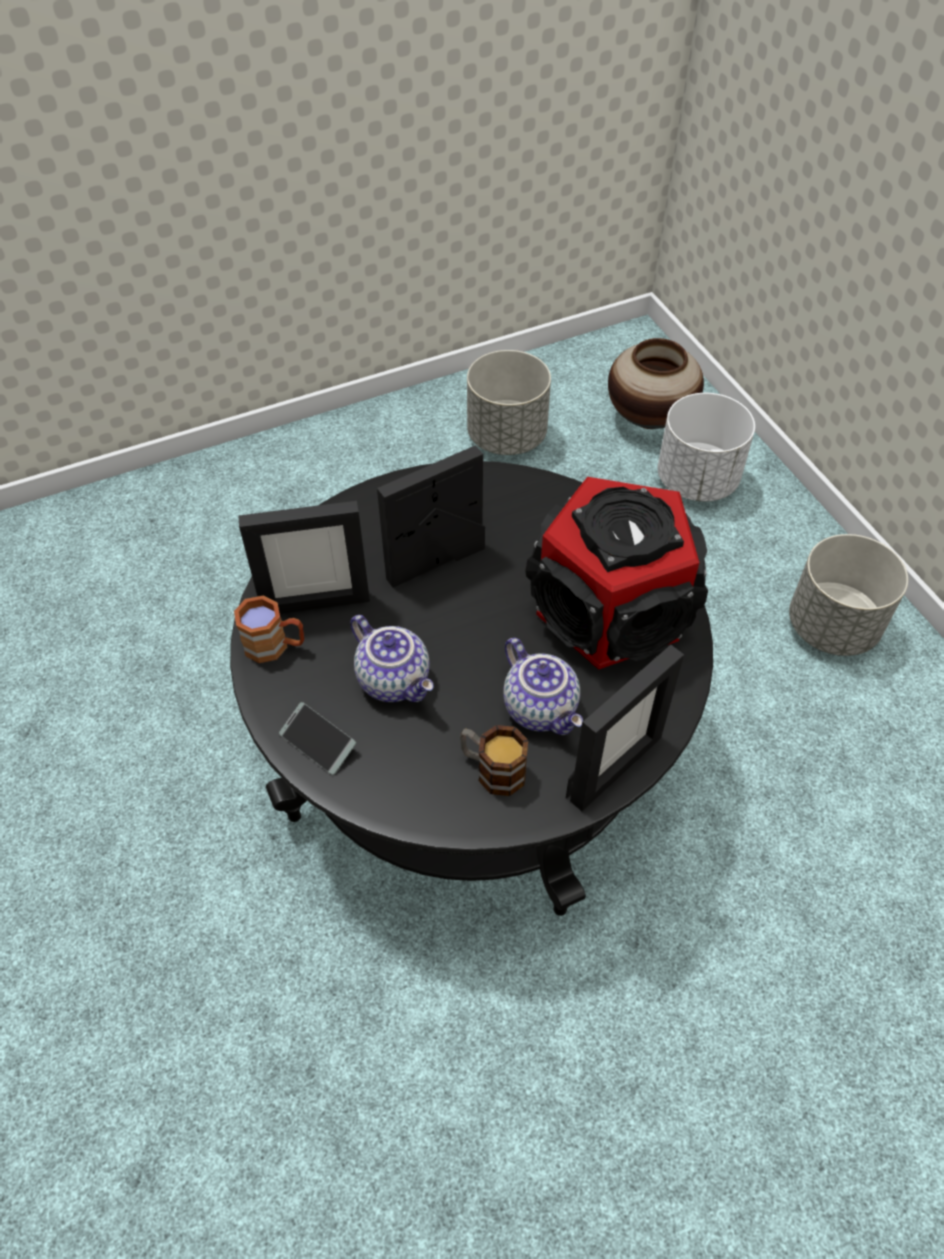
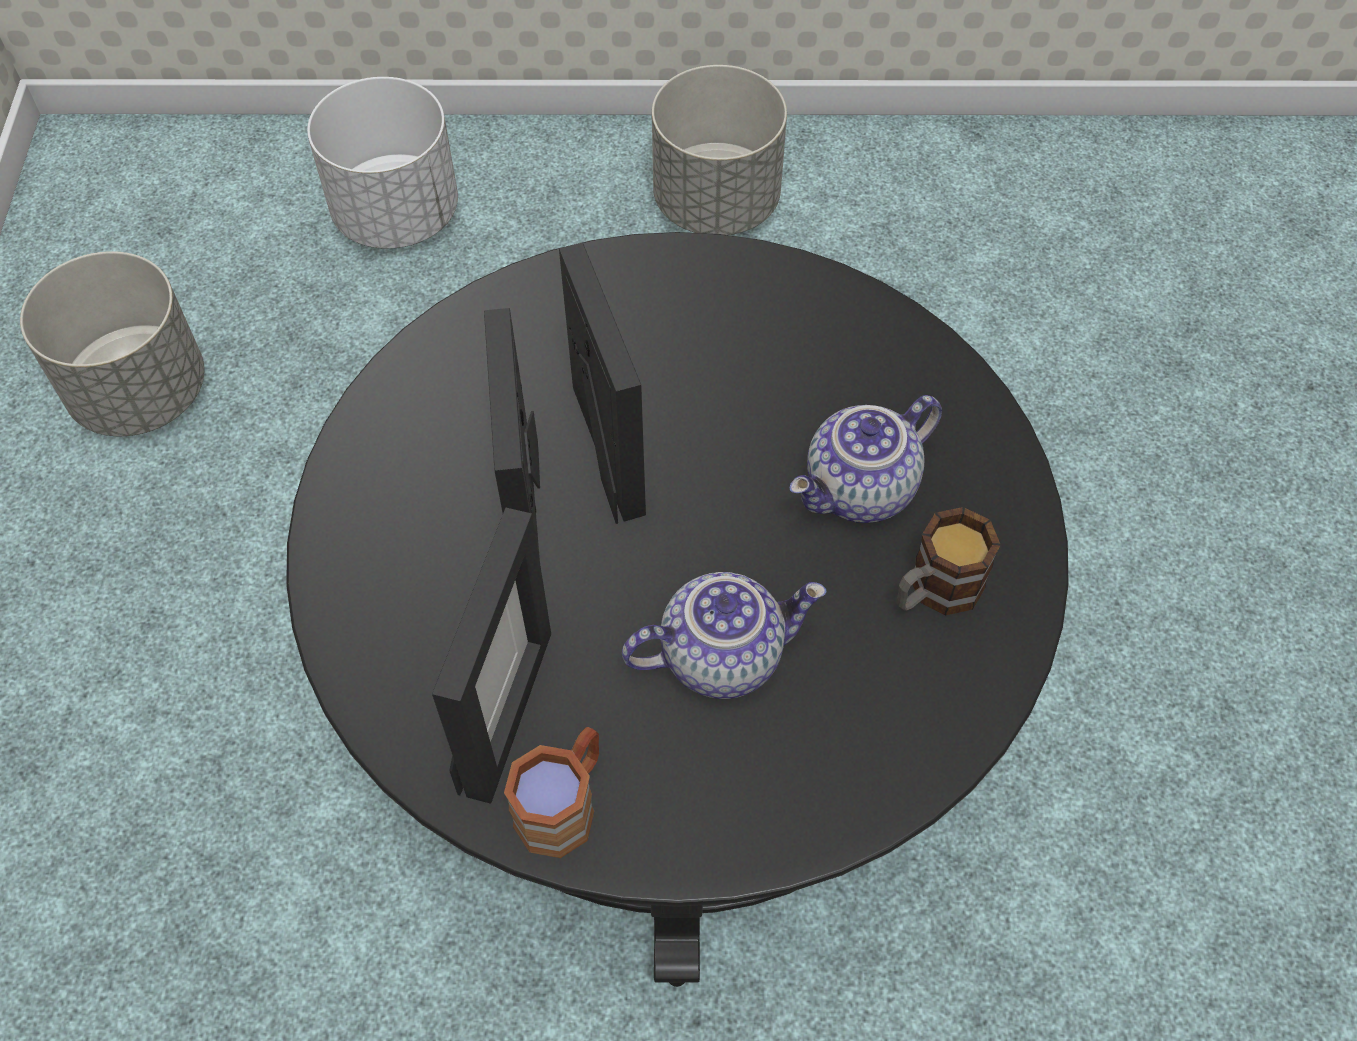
camera: 65 degrees left, 5 degrees up
(318, 742) = (787, 803): phone -> none
(542, 708) = (861, 491): teapot -> teapot turned 150 degrees clockwise
(611, 610) = (737, 344): speaker -> none
(614, 767) = (989, 451): picture frame -> picture frame (604, 451)
(649, 417) = (242, 209): vase -> none

